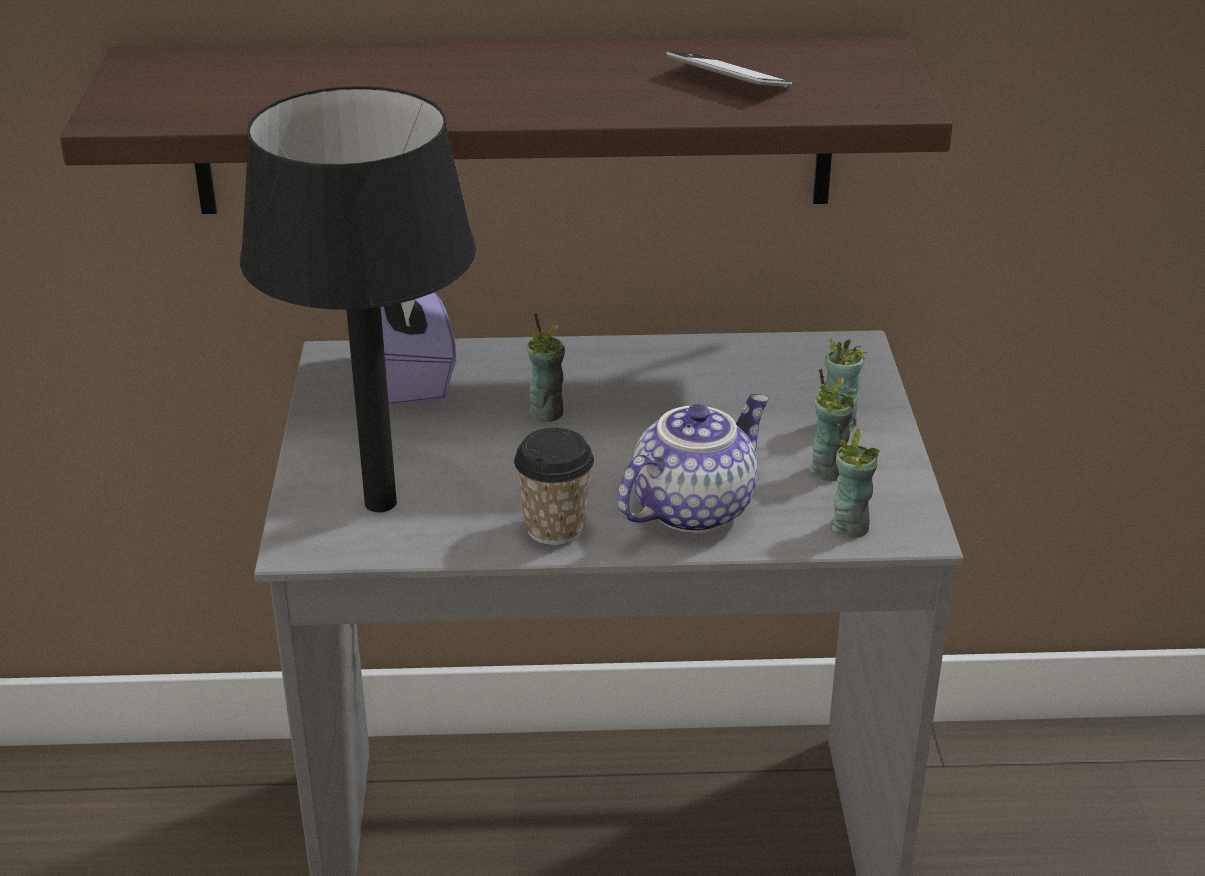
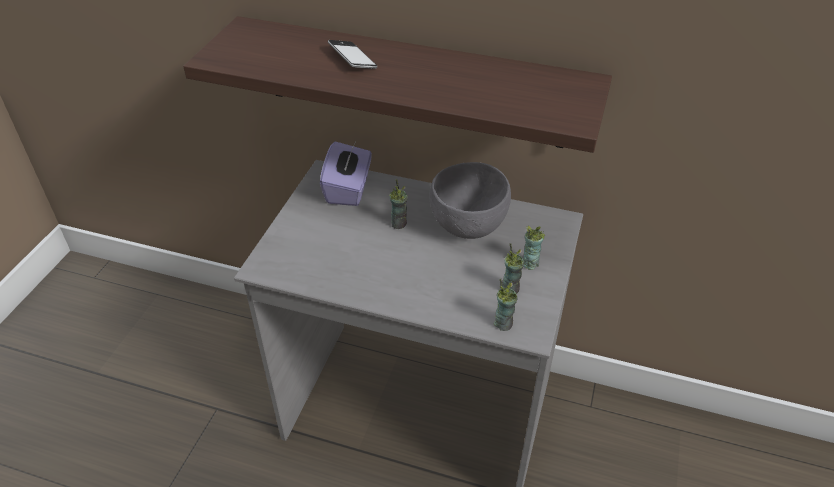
camera: 20 degrees right, 10 degrees up
(378, 503) = (301, 254): black table lamp -> none
(555, 527) = (369, 288): cup -> none
(684, 390) = (467, 226): none -> grey bowl
(691, 508) = (435, 293): teapot -> none
(728, 81) = (499, 89): phone -> phone (352, 59)

